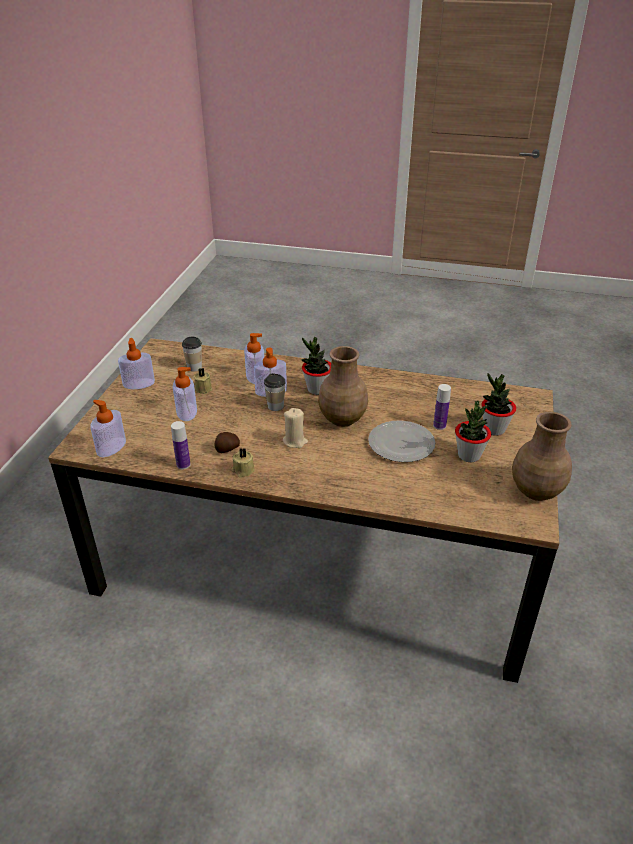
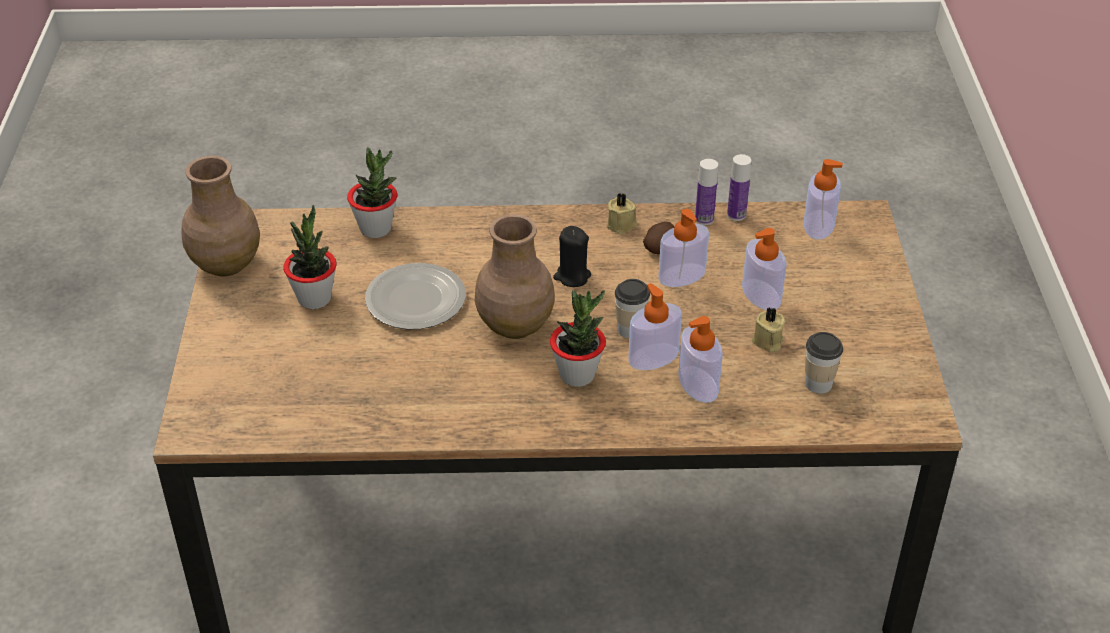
camera: 165 degrees right, 5 degrees up
(139, 384) = (880, 331): soap dispenser -> soap dispenser (682, 275)
(295, 441) = (572, 276): beige candle -> black candle
(439, 425) = (359, 341): bottle -> bottle (736, 215)
(494, 429) = (272, 349): potted plant -> potted plant (376, 229)

